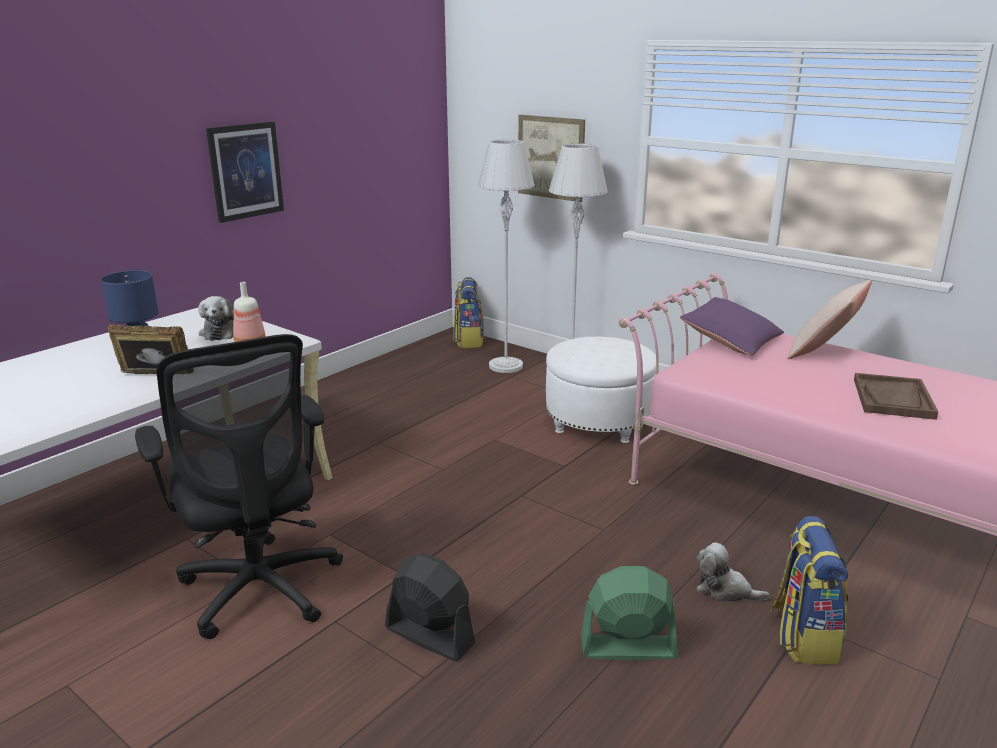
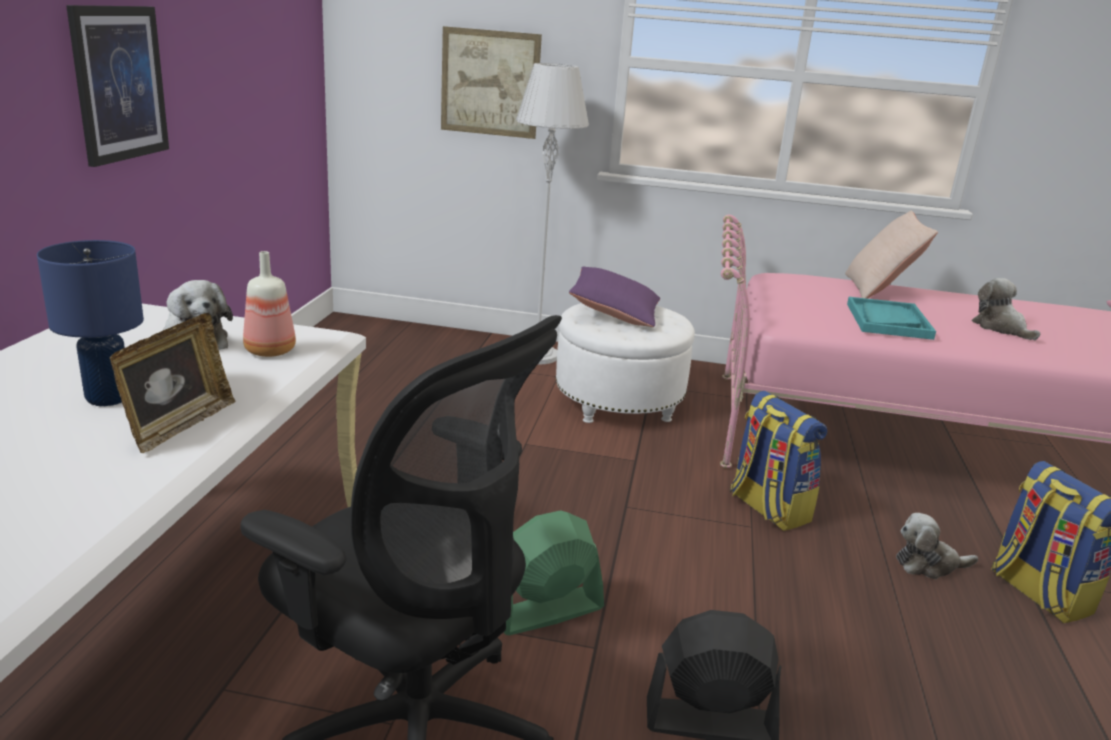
camera: 30 degrees left, 0 degrees up
(155, 377) = (178, 425): picture frame -> picture frame turned 135 degrees clockwise
(468, 340) = (371, 326): backpack -> backpack (767, 508)
(506, 366) = (448, 352): grey floor lamp -> none
(628, 647) = (918, 659): green fan -> green fan (546, 611)
(730, 341) = (787, 287): purple pillow -> purple pillow (614, 313)
(780, 378) = (888, 321): none -> turquoise tray
(893, 398) = (1000, 328): brown tray -> plush toy

